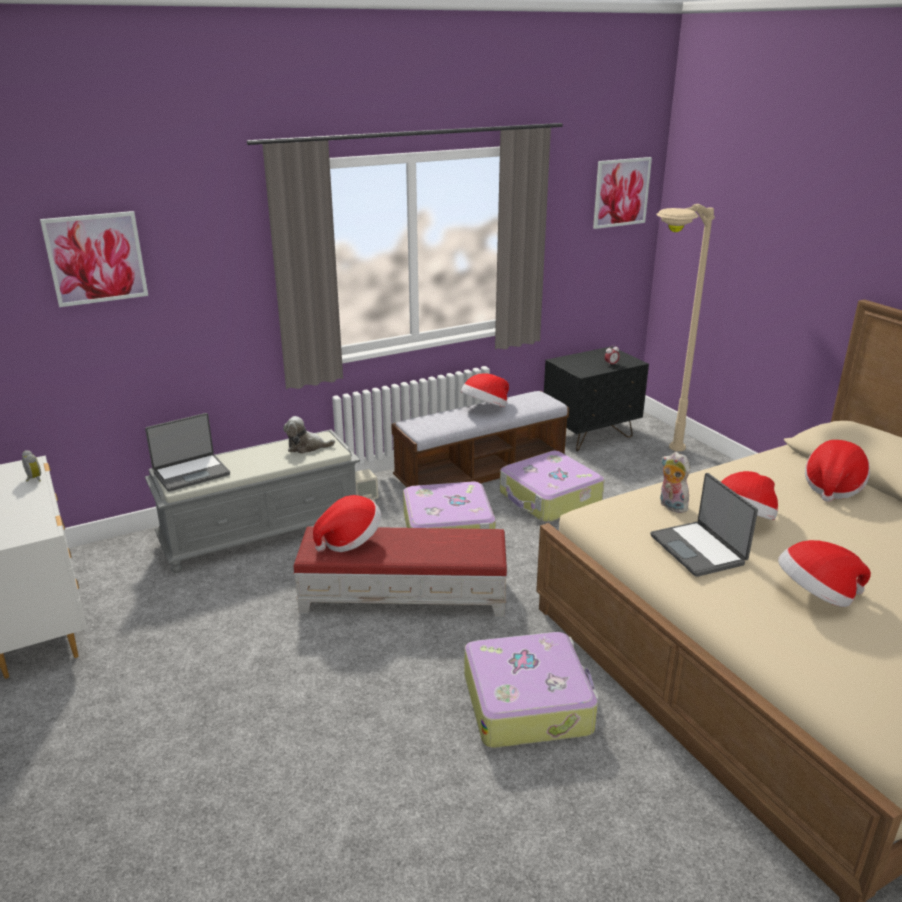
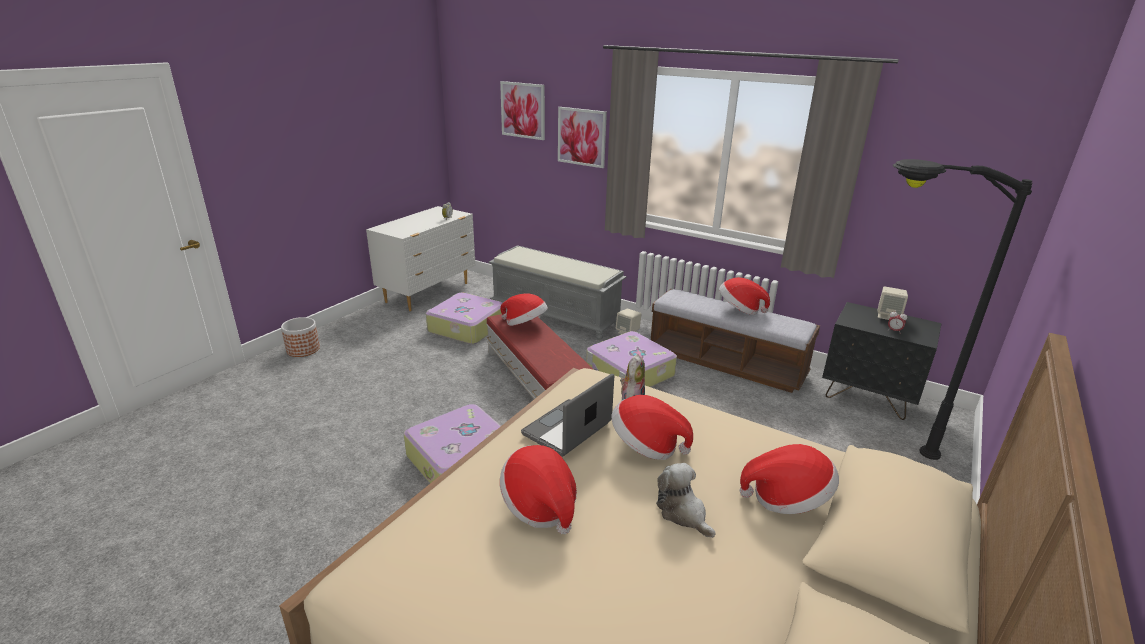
camera: 60 degrees right, 0 degrees up
(57, 821) = (303, 349): none -> planter
(191, 473) = (523, 254): laptop -> none
(306, 447) = (589, 271): plush toy -> plush toy (683, 513)
(549, 498) = (728, 403): suitcase -> suitcase (466, 327)
(585, 356) = (888, 316): none -> beige speaker
(621, 192) = (992, 152): picture -> picture (581, 137)
(655, 466) = (867, 448): beige floor lamp -> black floor lamp

